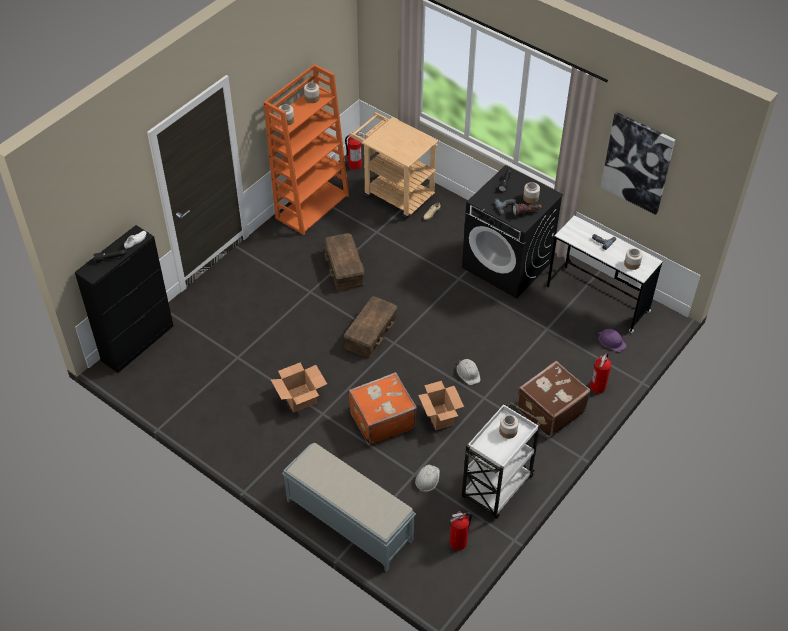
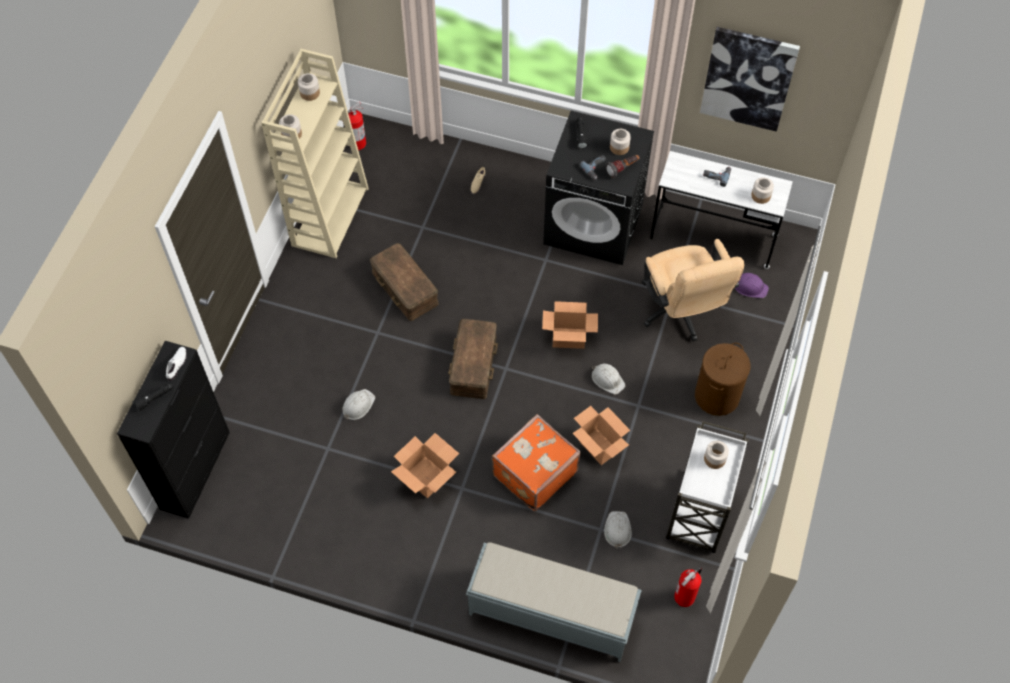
camera: 20 degrees left, 10 degrees up
(273, 335) = (358, 405): none -> white hard hat
(312, 206) = (330, 215): orange bookcase -> beige bookcase
(393, 193) = (421, 169): beige cart -> none
(451, 336) = (569, 338): none -> cardboard box
(547, 344) = (681, 313): none -> beige office chair
(549, 410) = (717, 396): brown suitcase -> brown laundry basket
(598, 387) = (758, 349): fire extinguisher -> none

